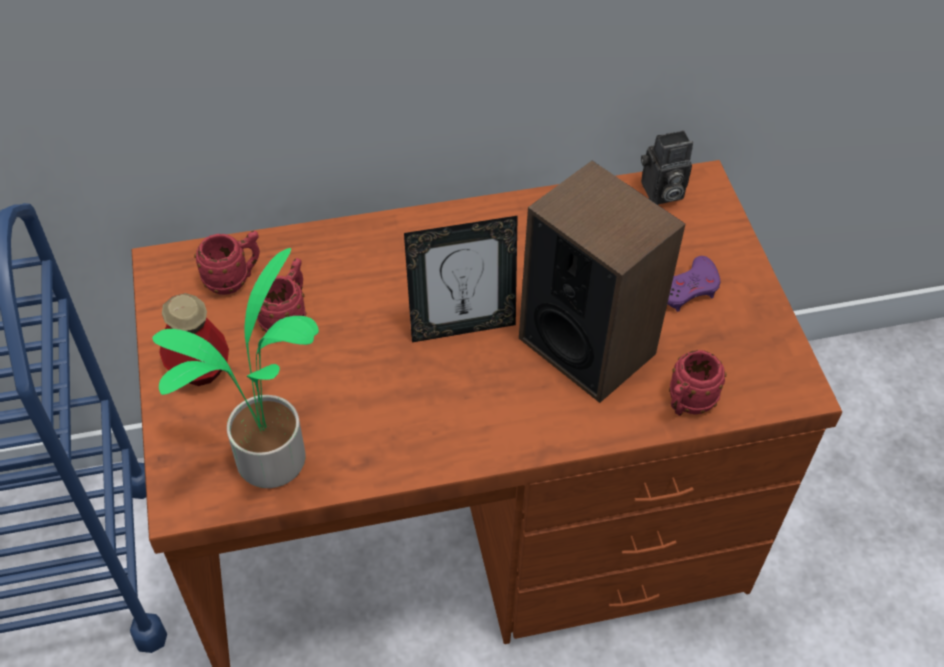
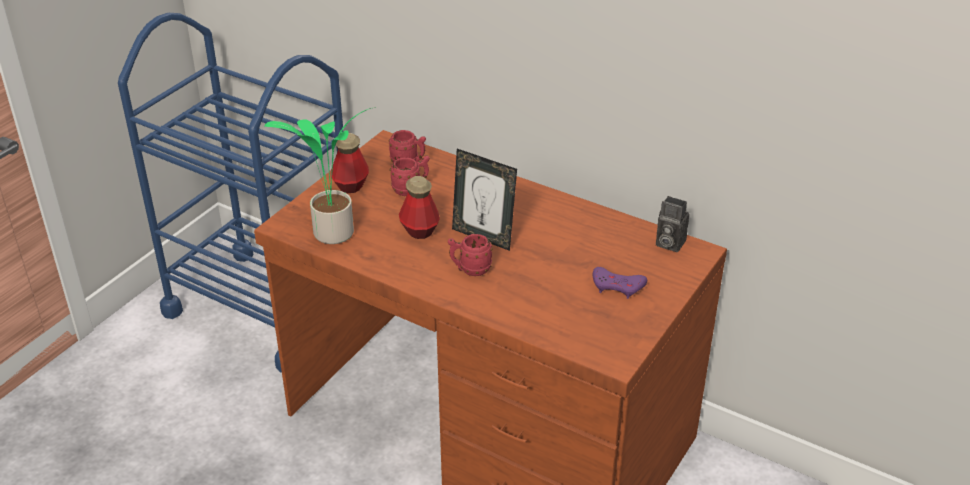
camera: 45 degrees right, 15 degrees down
(376, 373) = (419, 230): none -> bottle
(587, 345) = (532, 278): speaker -> none
(687, 404) = (547, 329): red mug -> red mug (470, 269)

